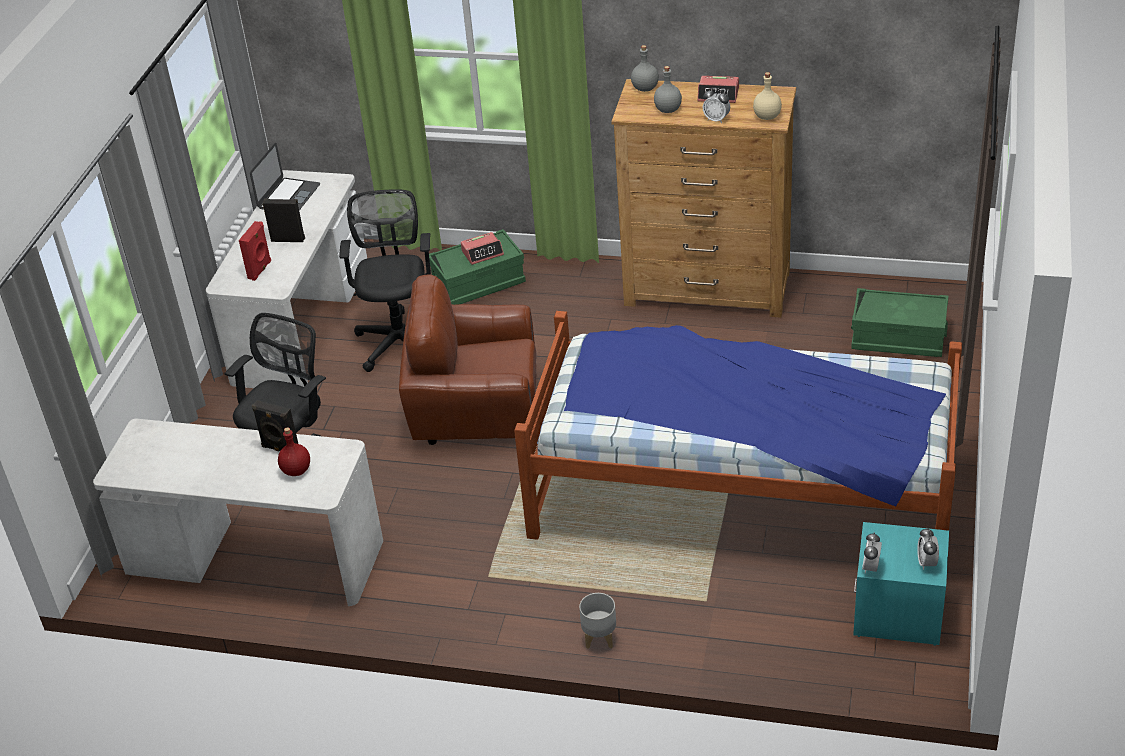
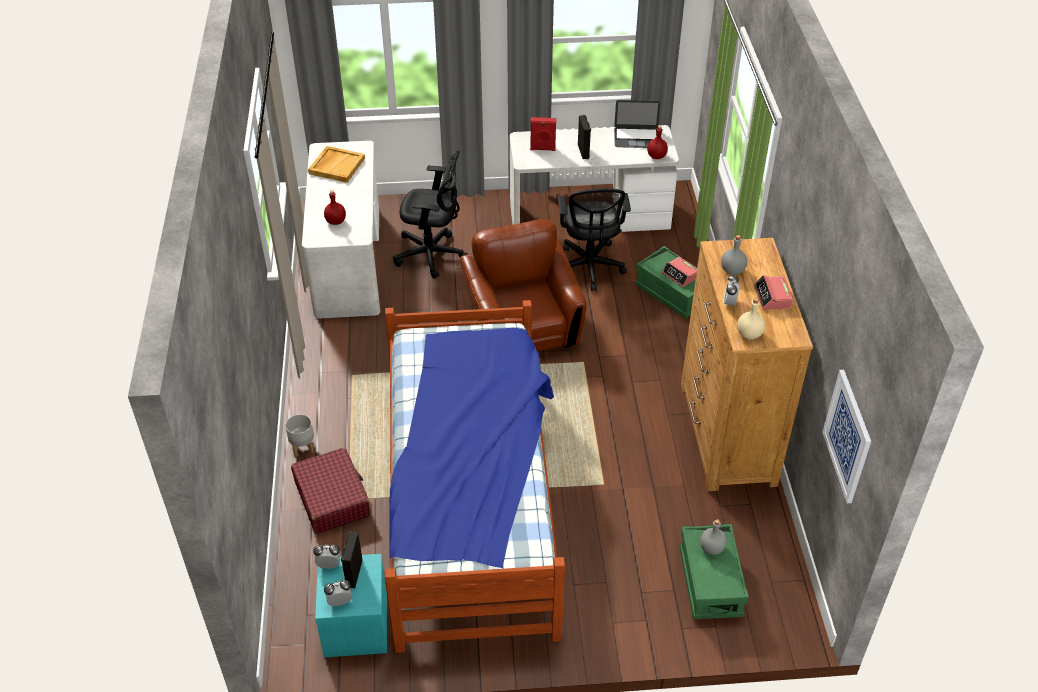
camera: 70 degrees right, 5 degrees up
(168, 459) = (336, 166): none -> beige tray
(280, 449) = (355, 209): black speaker -> black speaker (353, 573)
(334, 188) = (656, 156): none -> red bottle
(399, 339) = (589, 268): black office chair -> black office chair turned 105 degrees clockwise
(645, 88) = (761, 251): grey bottle -> grey bottle (711, 548)
(697, 616) = (332, 498): none -> red suitcase
(912, 96) = (847, 436): none -> picture

